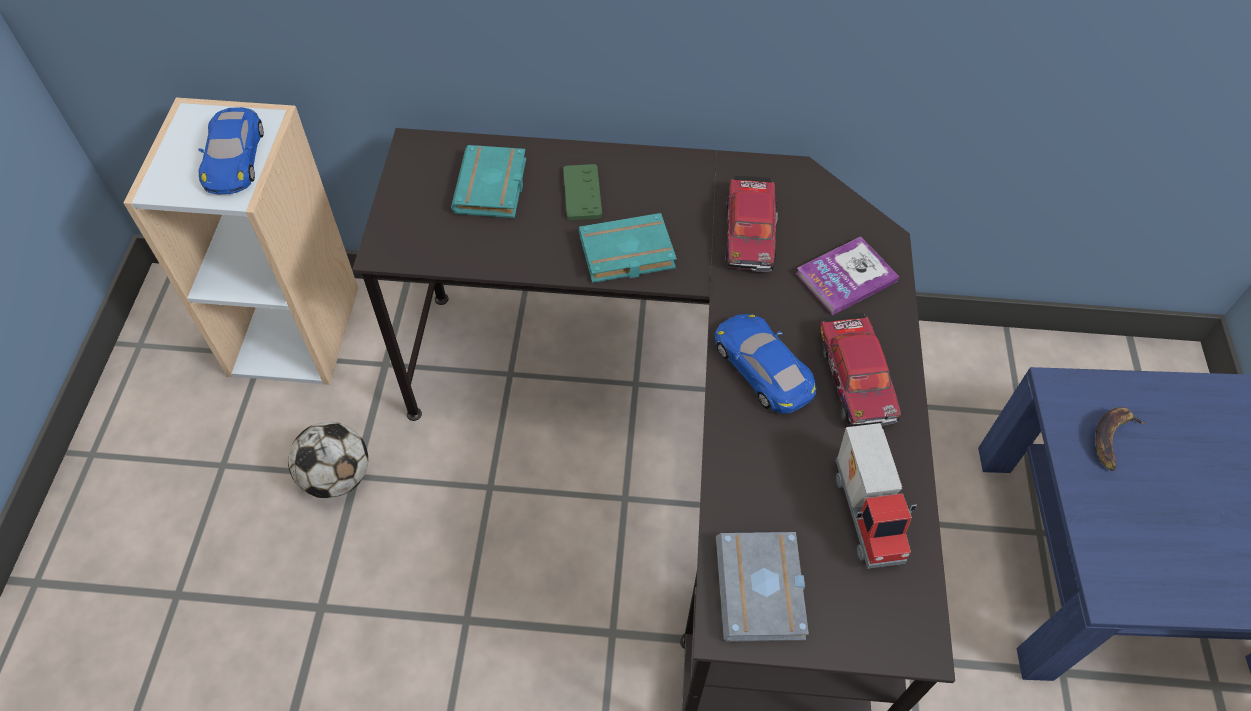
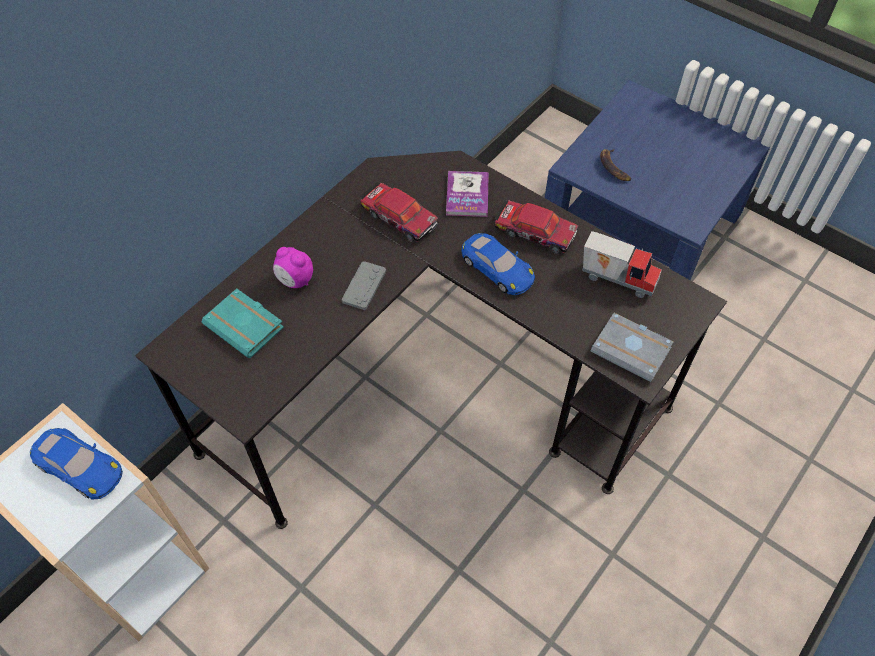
camera: 55 degrees left, 0 degrees up
(337, 477) = (292, 600): football -> none
(582, 193) = (295, 281): green game controller -> alarm clock
(625, 255) = (364, 286): turquoise book -> grey game controller
(762, 368) = (497, 268): blue toy car -> blue toy car turned 135 degrees counterclockwise

